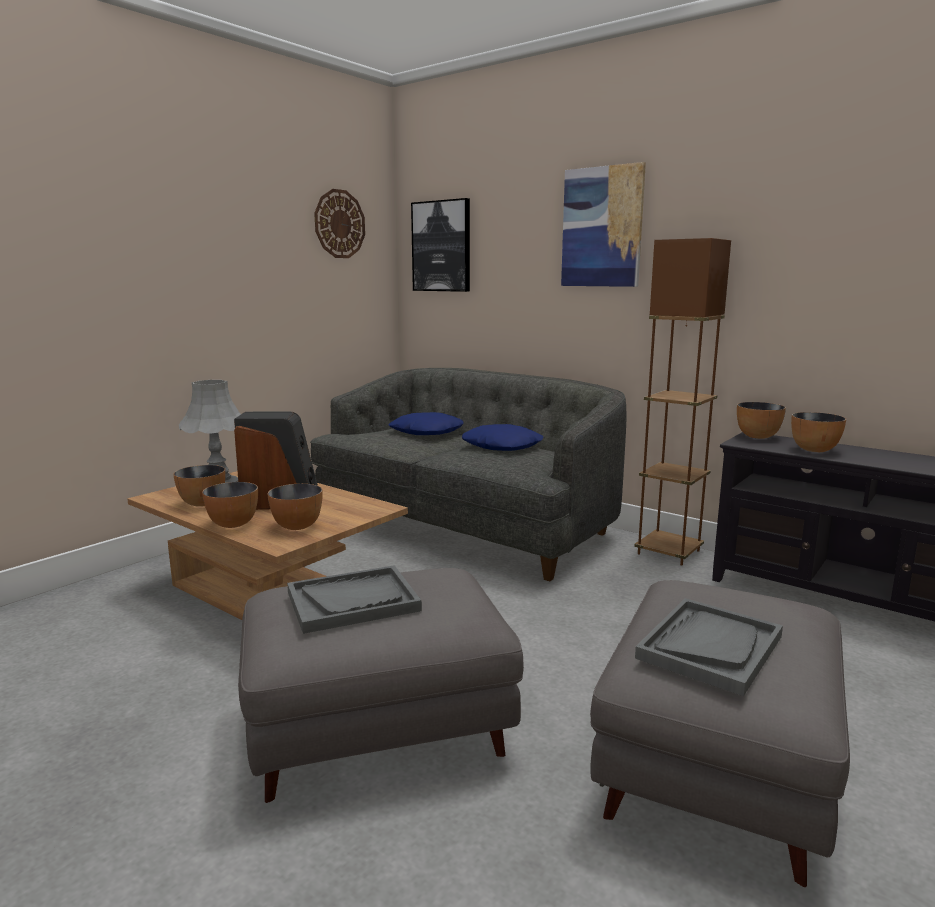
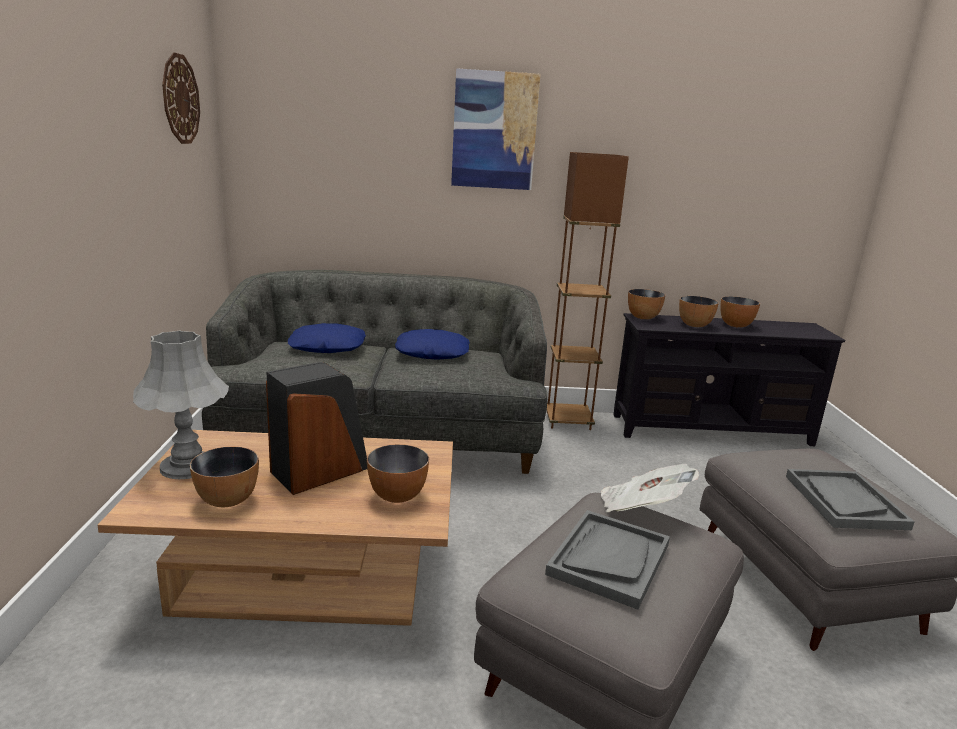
camera: 40 degrees left, 5 degrees up
(233, 524) = (324, 516): bowl -> bowl (736, 325)
(442, 246) = (292, 132): picture -> none
(460, 584) = (641, 508): none -> newspaper

